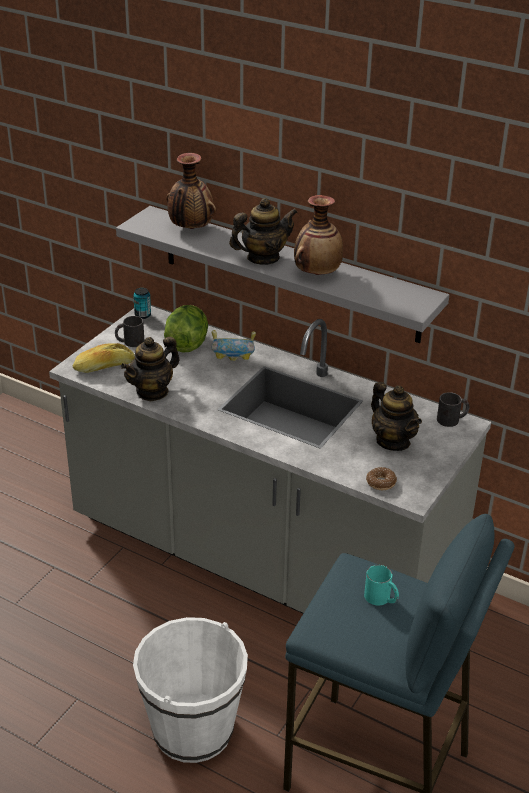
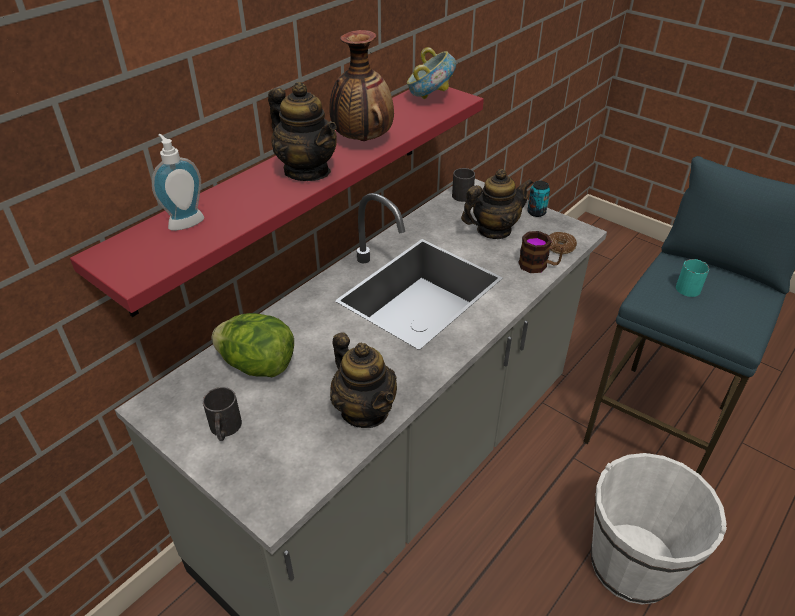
camera: 80 degrees left, 5 degrees up
(104, 367) = (283, 465): bread -> none
(142, 315) = (154, 409): can -> can (536, 212)
(190, 228) = (184, 221): vase -> soap dispenser
(233, 363) = (320, 325): bowl -> bowl (430, 98)
(263, 258) = (307, 171): teapot -> teapot turned 150 degrees clockwise
(289, 274) = (288, 187): grey shelf -> red shelf
(345, 469) = (539, 266): none -> mug

